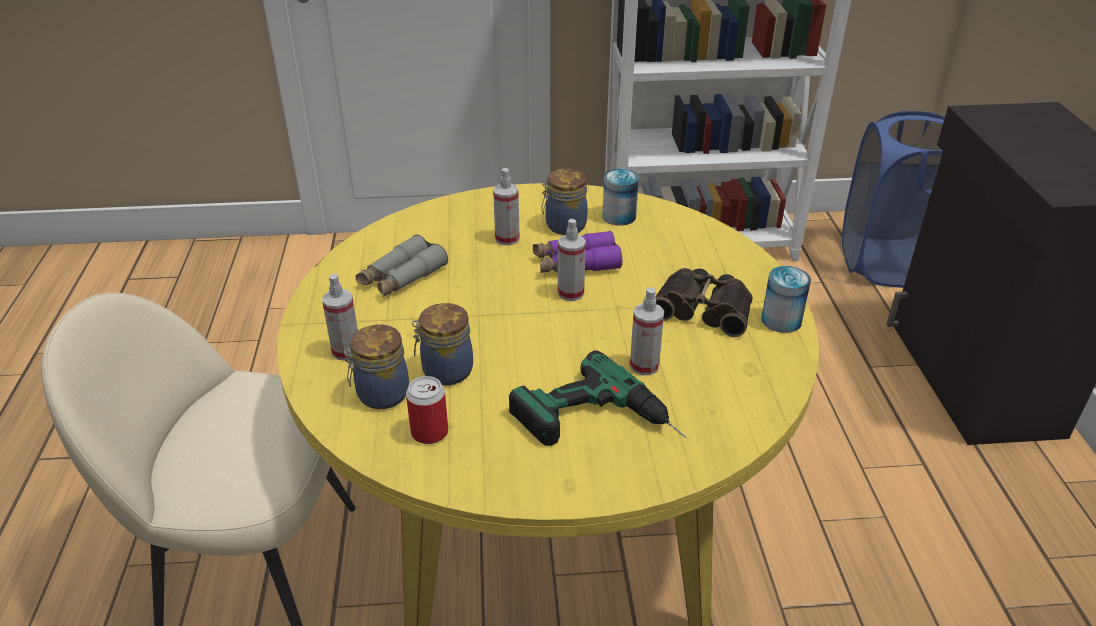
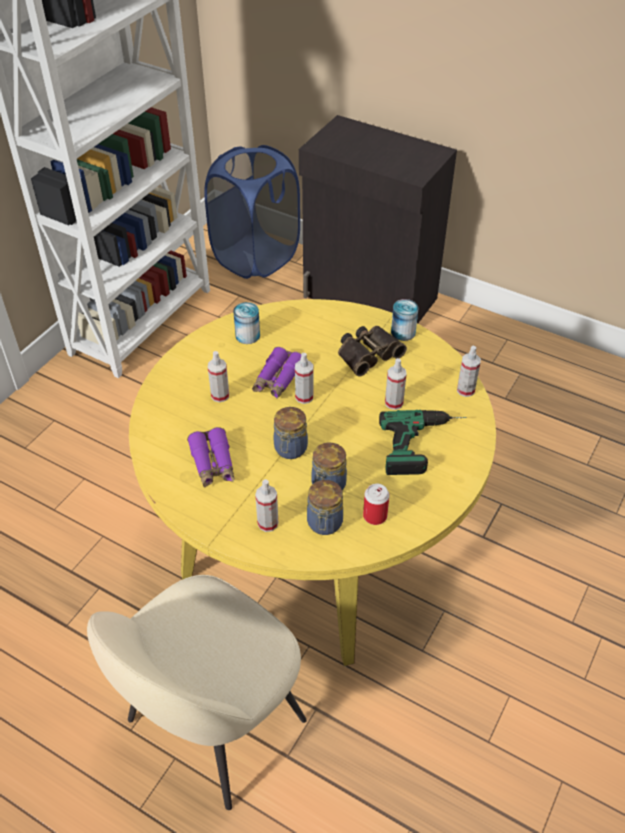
camera: 55 degrees left, 10 degrees up
(402, 277) = (213, 464): grey binoculars -> purple binoculars
(564, 226) = (233, 364): jar -> jar (290, 449)
(748, 421) = (465, 390): none -> spray bottle

